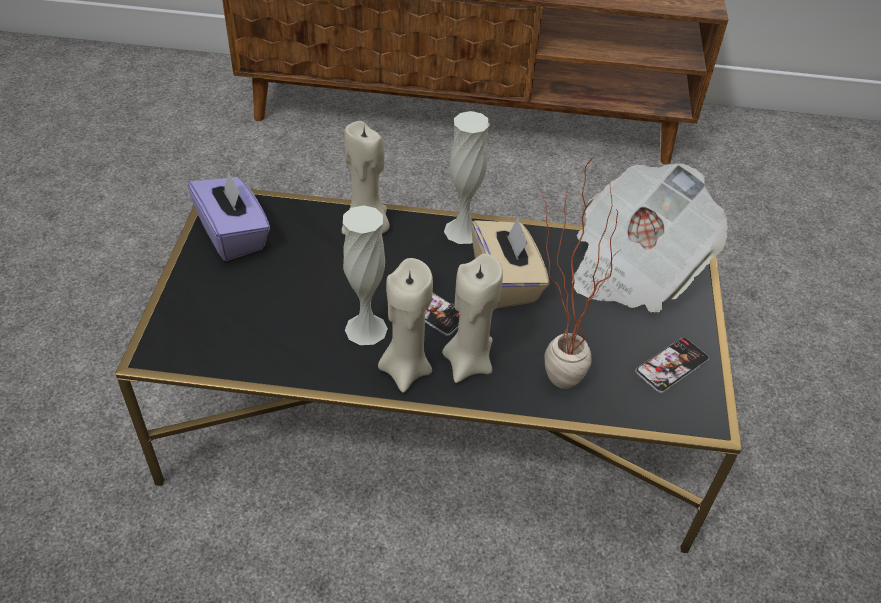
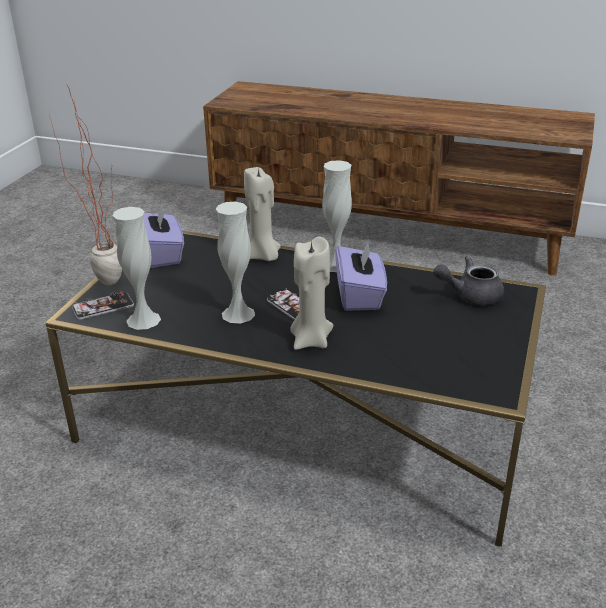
camera: 15 degrees right, 15 degrees down
(247, 354) = (143, 320): none -> white vase
(405, 369) = (259, 339): beige candle -> none
(506, 281) = (360, 296): beige tissue box -> purple tissue box
(549, 374) = (374, 353): potted plant -> potted plant (104, 278)
(634, 266) = (470, 295): newspaper -> grey teapot
(672, 366) = (480, 358): phone -> phone (103, 307)

